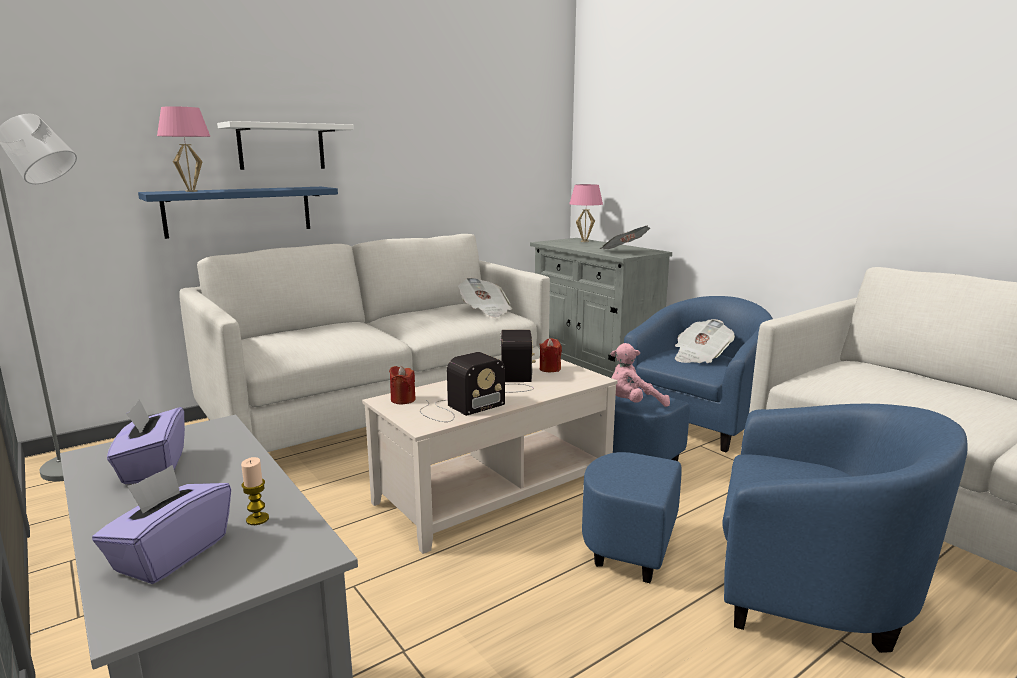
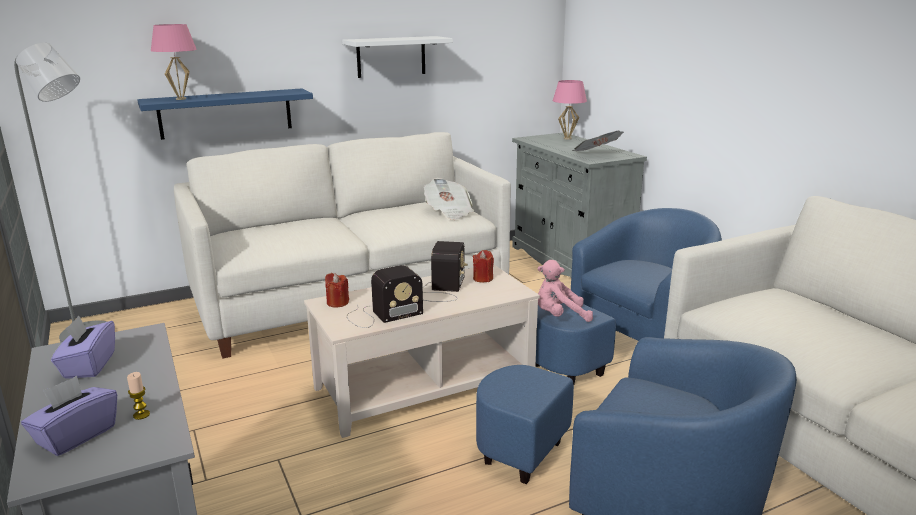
camera: 10 degrees right, 5 degrees up
(281, 147) = (264, 53): white shelf -> white shelf (391, 56)
(700, 357) = (647, 270): newspaper -> none

